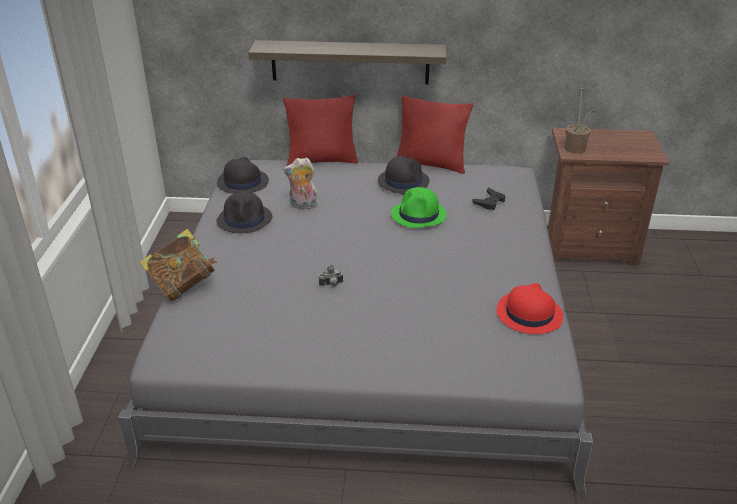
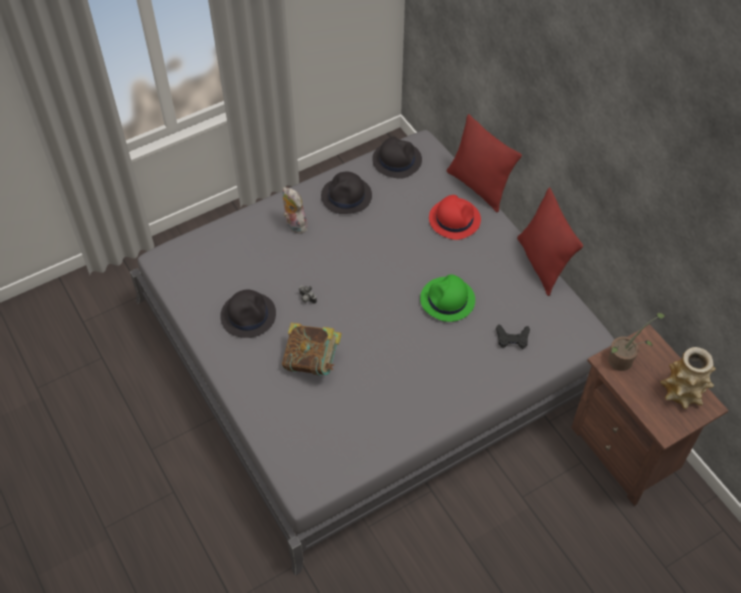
camera: 55 degrees right, 20 degrees up
(183, 285) = (241, 217): book -> book (312, 361)
(303, 206) = (397, 218): plush toy -> plush toy (294, 225)
(350, 62) = (524, 126): shelf -> none
(403, 181) = (491, 260): black hat -> black hat (248, 315)
(528, 314) = (371, 441): red hat -> red hat (454, 219)
(623, 138) = (682, 392): none -> vase

